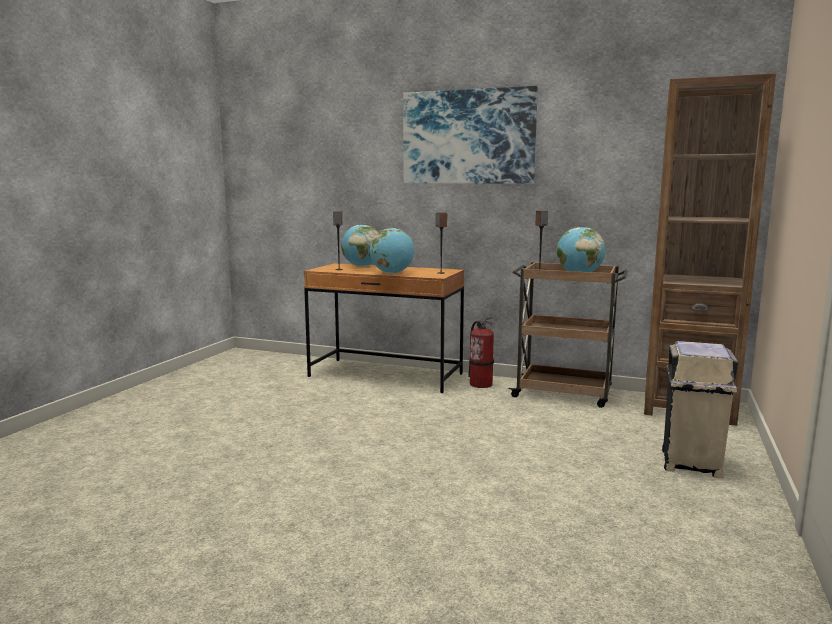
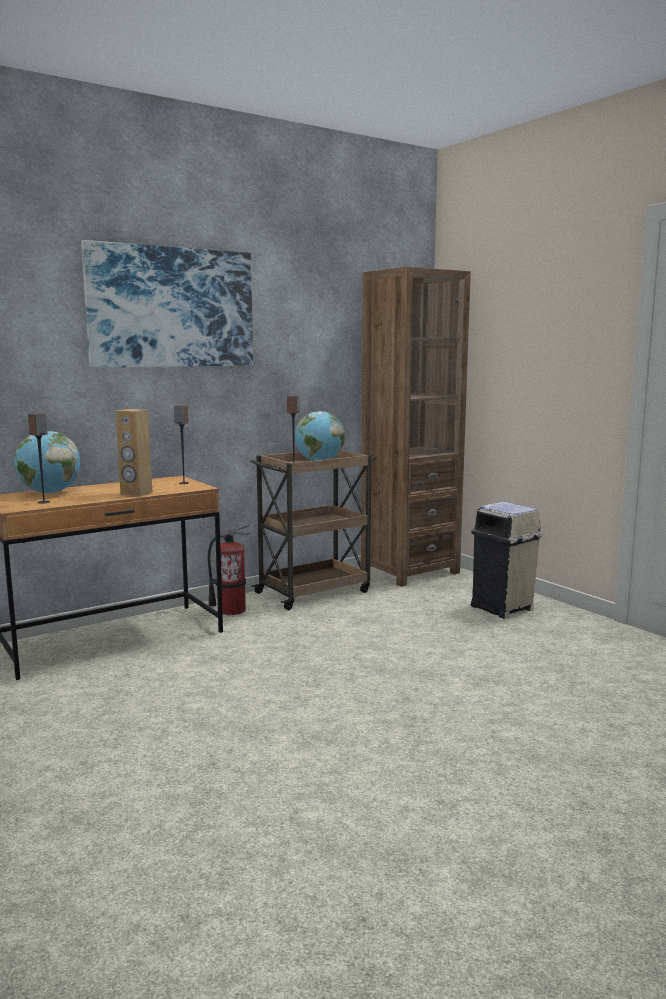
camera: 55 degrees left, 0 degrees up
(392, 273) = (136, 493): globe -> brown speaker

